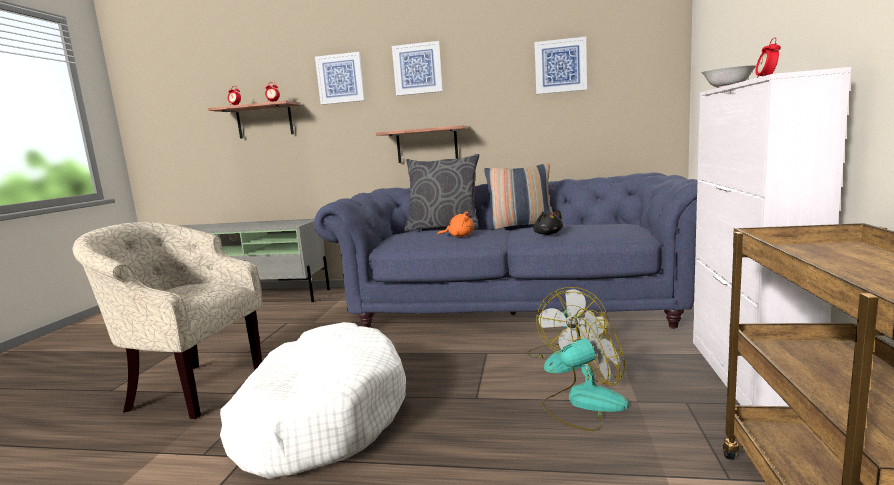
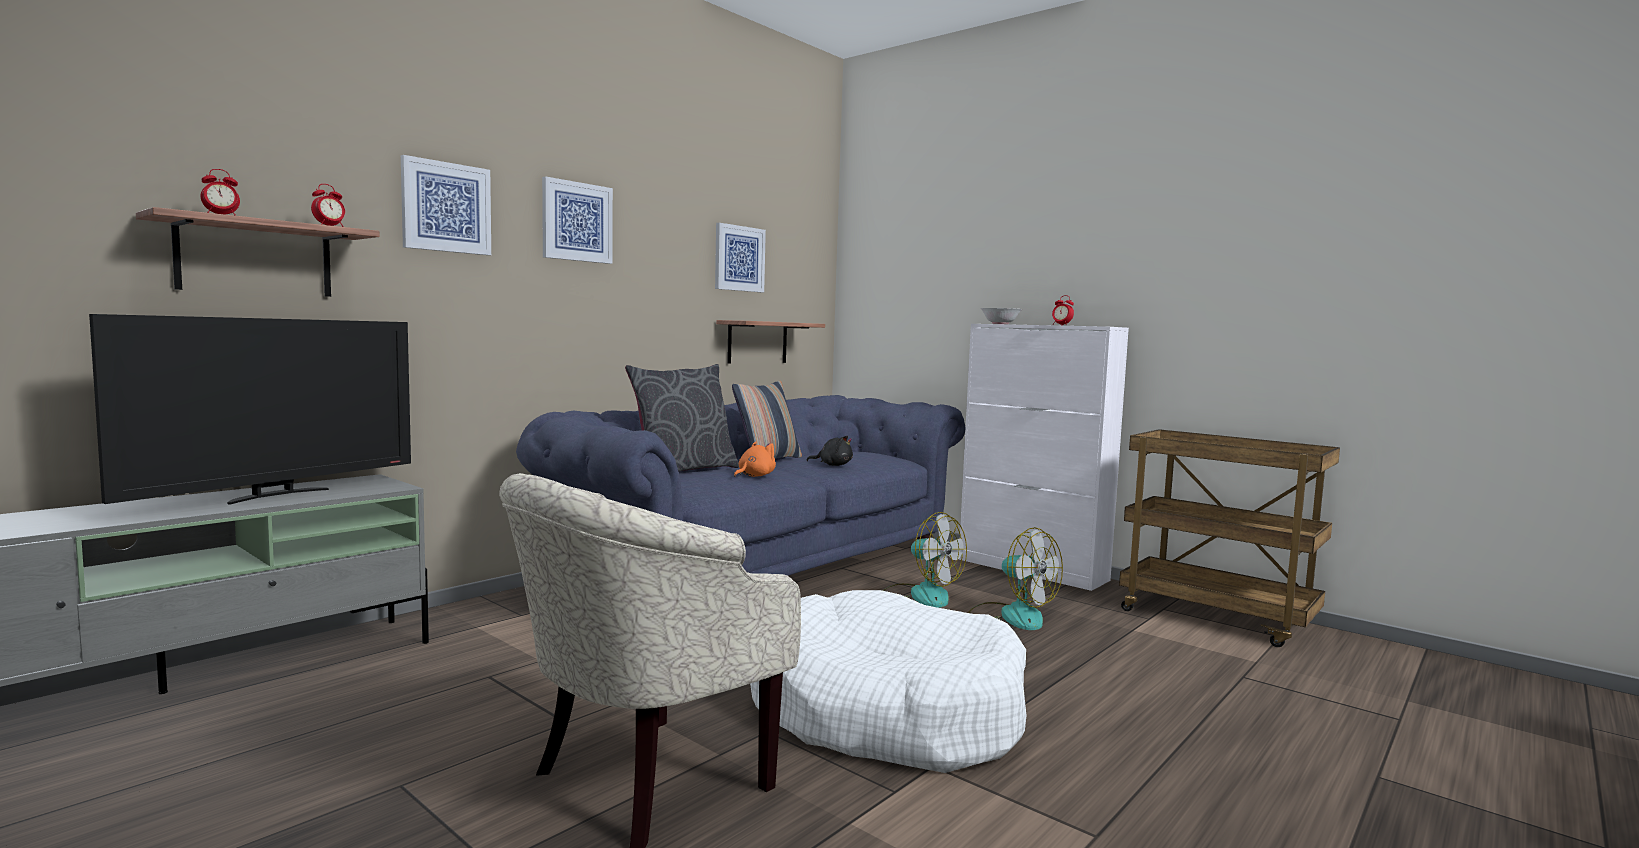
camera: 60 degrees left, 5 degrees down
(260, 224) = (276, 495): none -> television
(427, 145) = (581, 343): shelf -> shelf (757, 342)
(584, 403) = (1011, 616): fan -> fan turned 120 degrees clockwise

